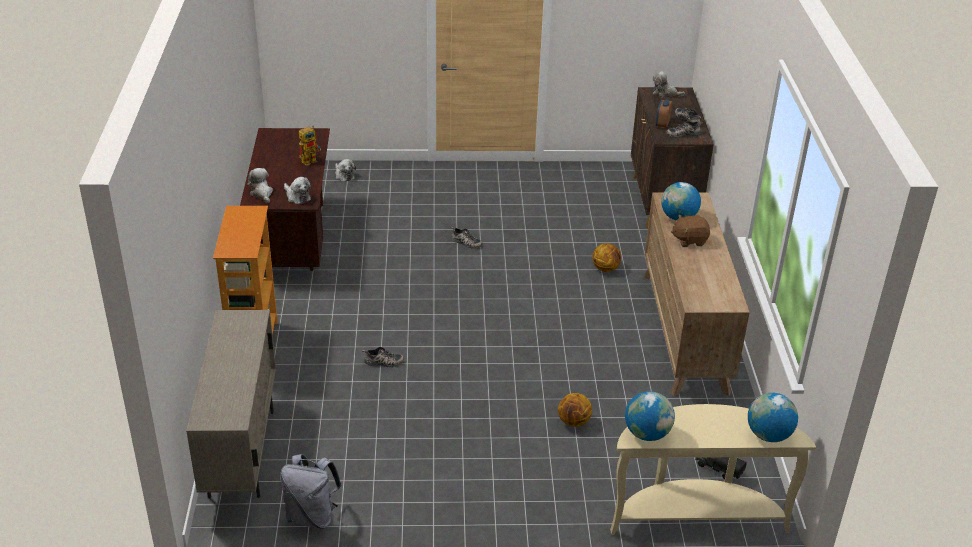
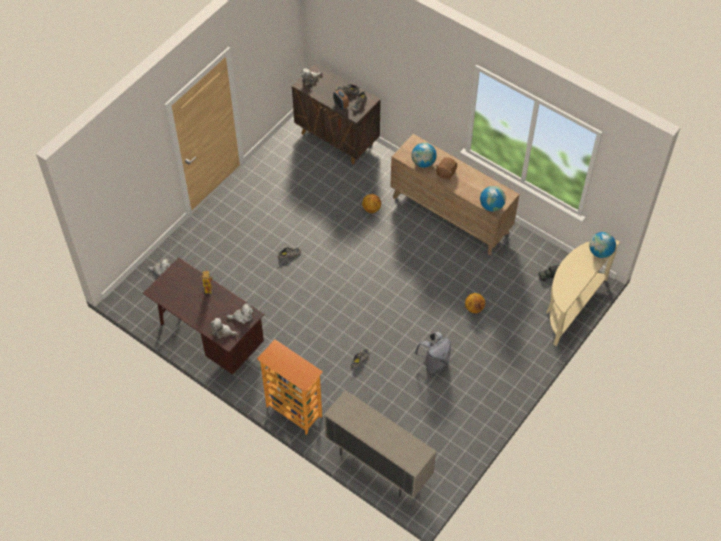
camera: 50 degrees left, 20 degrees up
(312, 516) = (449, 458): grey backpack -> grey backpack (434, 362)
(647, 434) = (564, 295): globe -> globe (491, 206)

